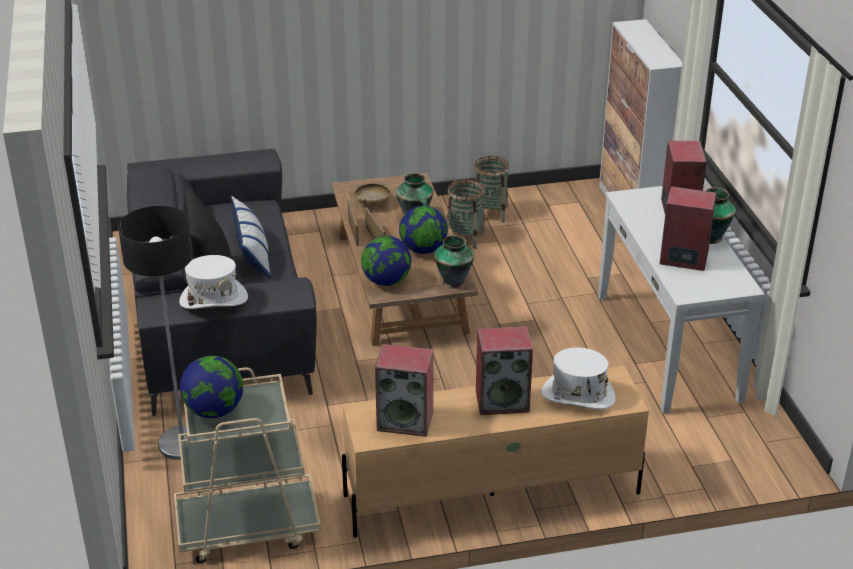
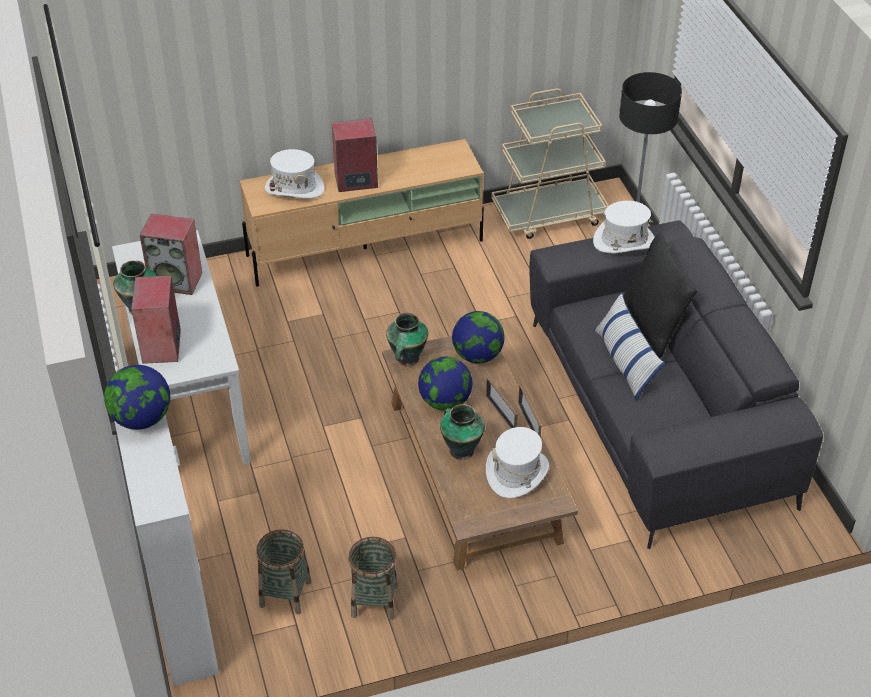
camera: 175 degrees right, 10 degrees up
(214, 411) = (571, 119): globe -> globe (141, 419)
(372, 204) = (517, 473): beige bowl -> white hat
(406, 421) = (430, 162): speaker -> none
(465, 238) = (405, 549): basket -> basket (285, 594)

